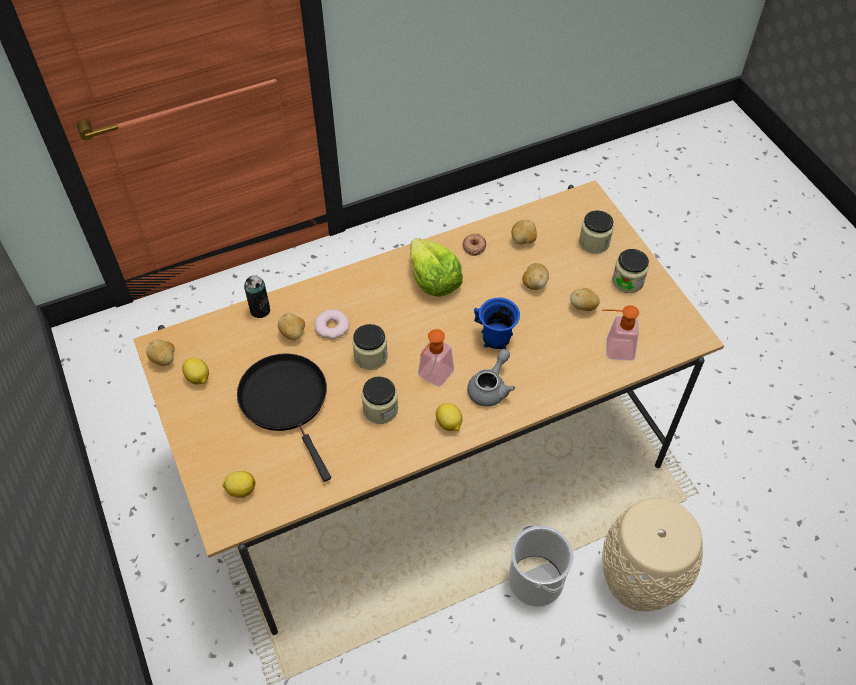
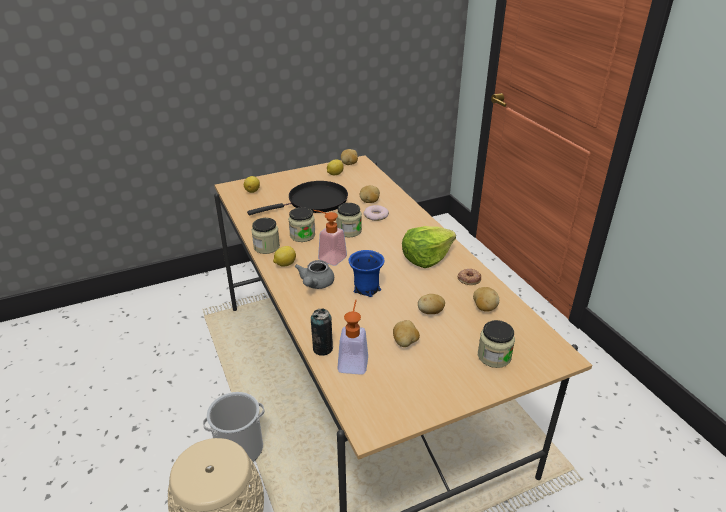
camera: 90 degrees right, 20 degrees down
(260, 310) = (389, 190): can -> can (322, 348)
(490, 388) = (315, 284): grey teapot -> grey teapot turned 75 degrees clockwise
(627, 281) = (443, 378): jar -> jar (266, 247)

